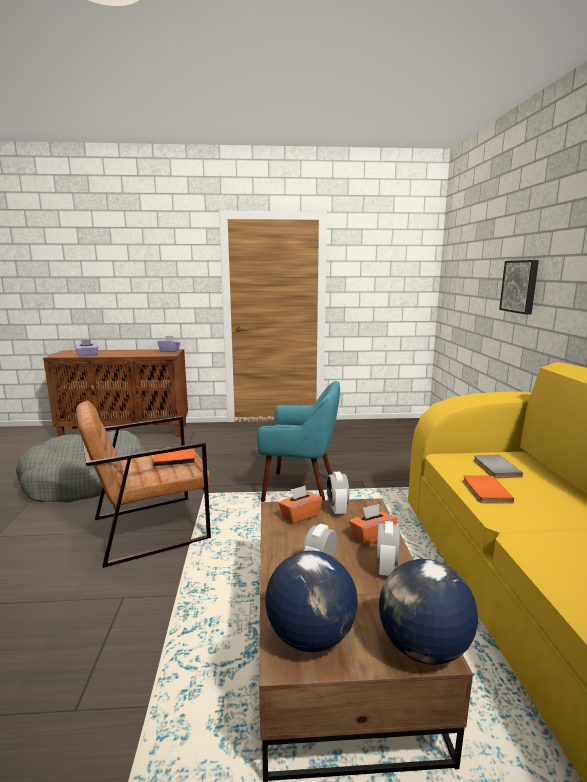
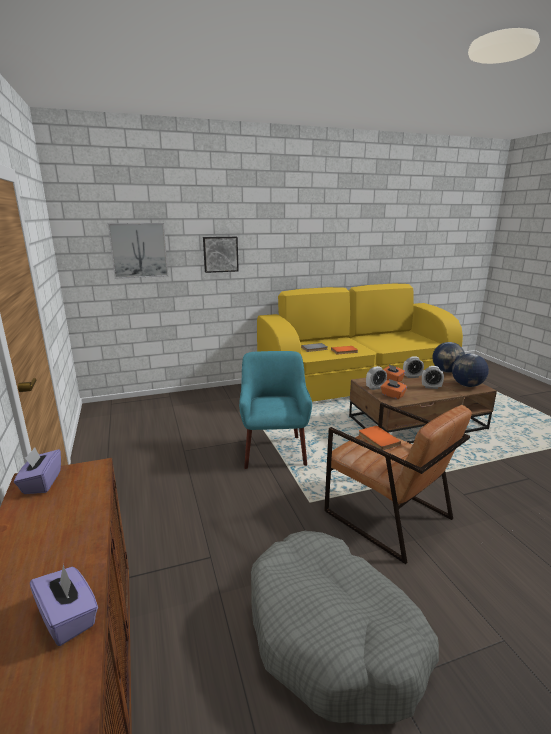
camera: 105 degrees left, 5 degrees up
(470, 276) = (139, 250): none -> picture

